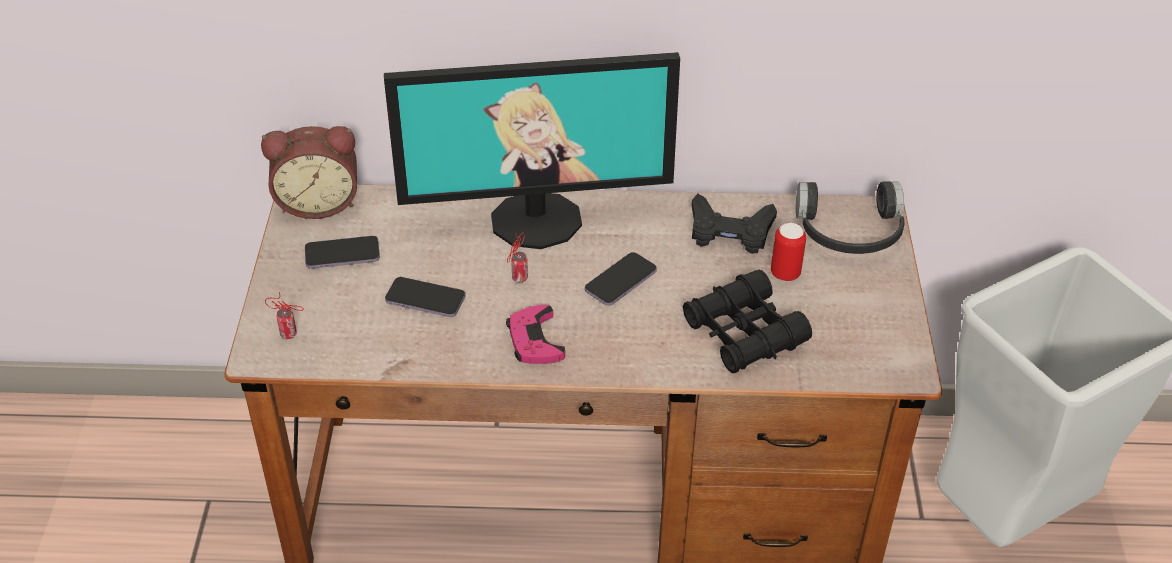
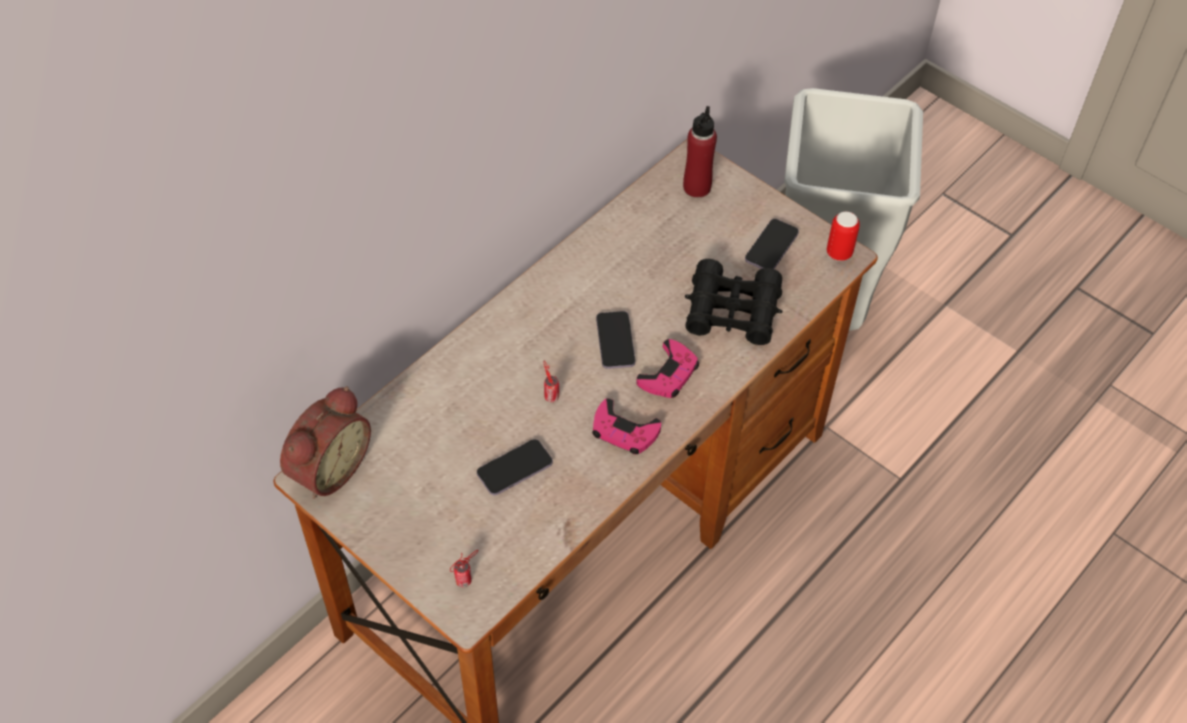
camera: 50 degrees left, 10 degrees up
(342, 254) = (408, 490): phone -> phone (771, 247)
(536, 219) = (499, 344): monitor -> none
(626, 332) = (669, 374): none -> pink game controller
(730, 231) = (629, 247): black game controller -> none
(785, 274) = (700, 249): can -> can (839, 253)
(850, 232) = (696, 187): black headphones -> red bottle

